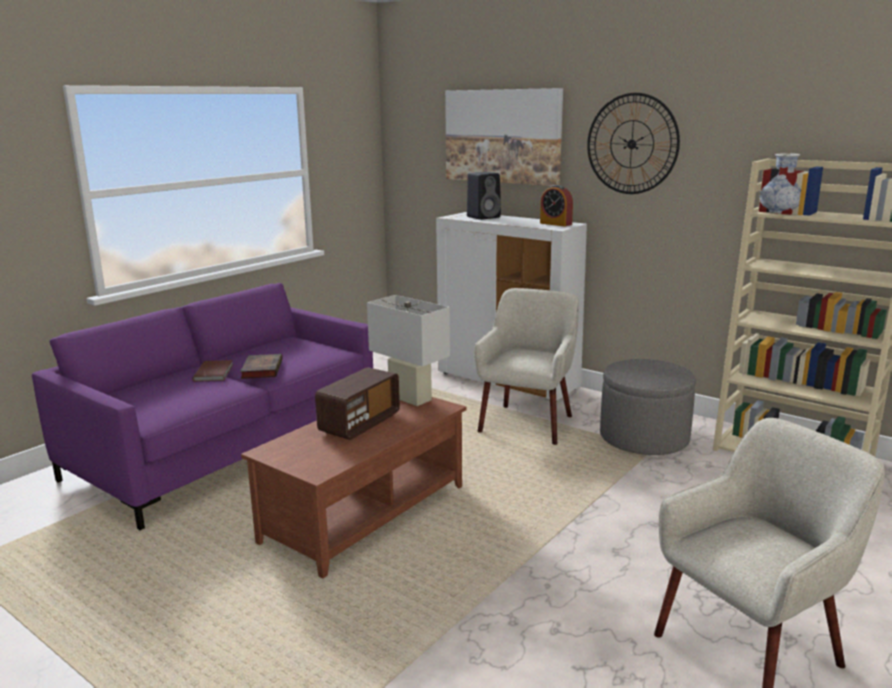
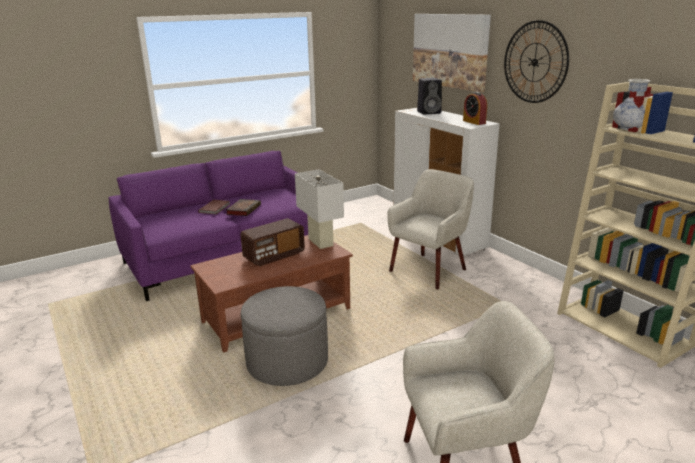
camera: 20 degrees right, 5 degrees up
(644, 438) = (508, 295): grey ottoman -> grey ottoman (287, 362)

